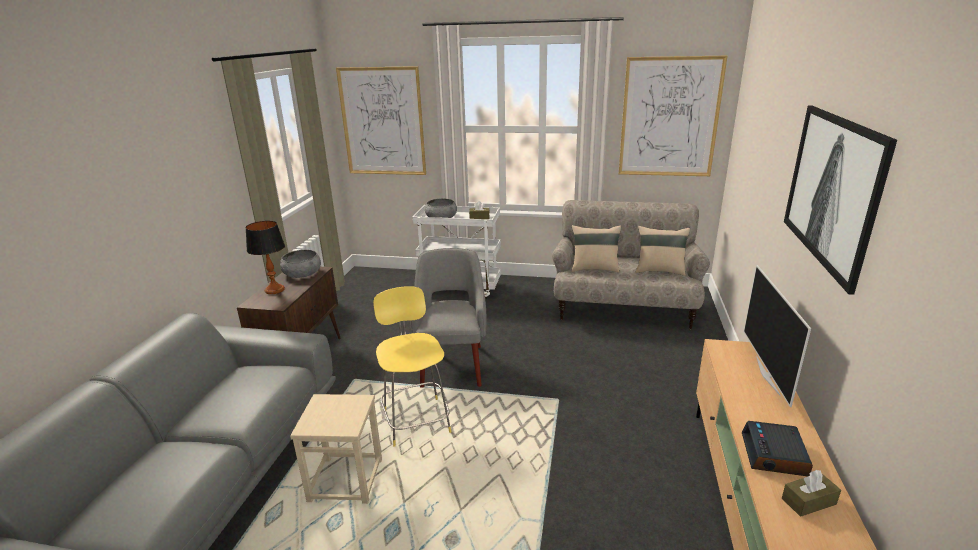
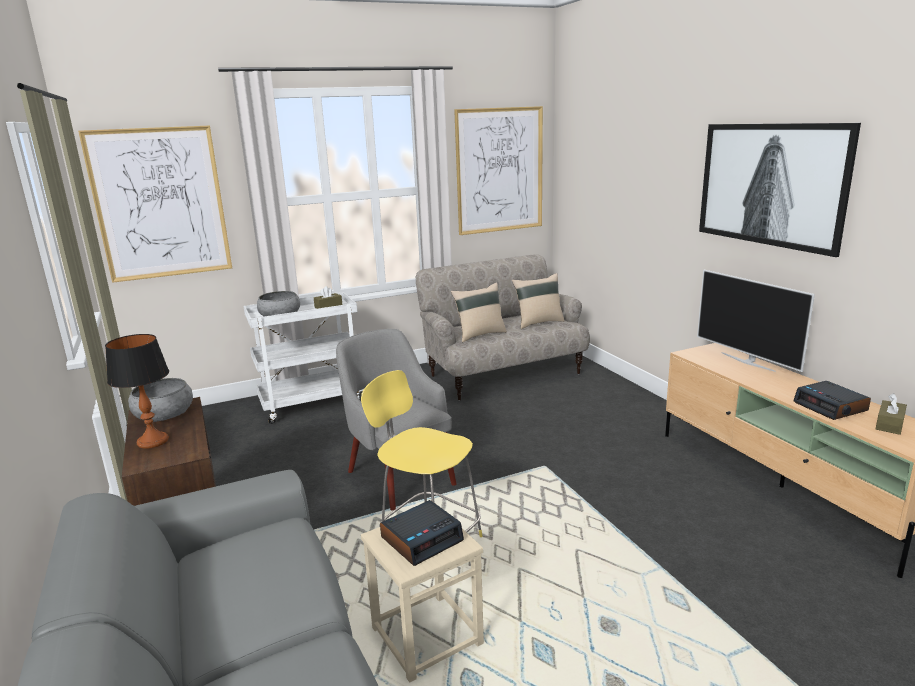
camera: 35 degrees left, 5 degrees down
(336, 413) = (422, 539): none -> alarm clock

